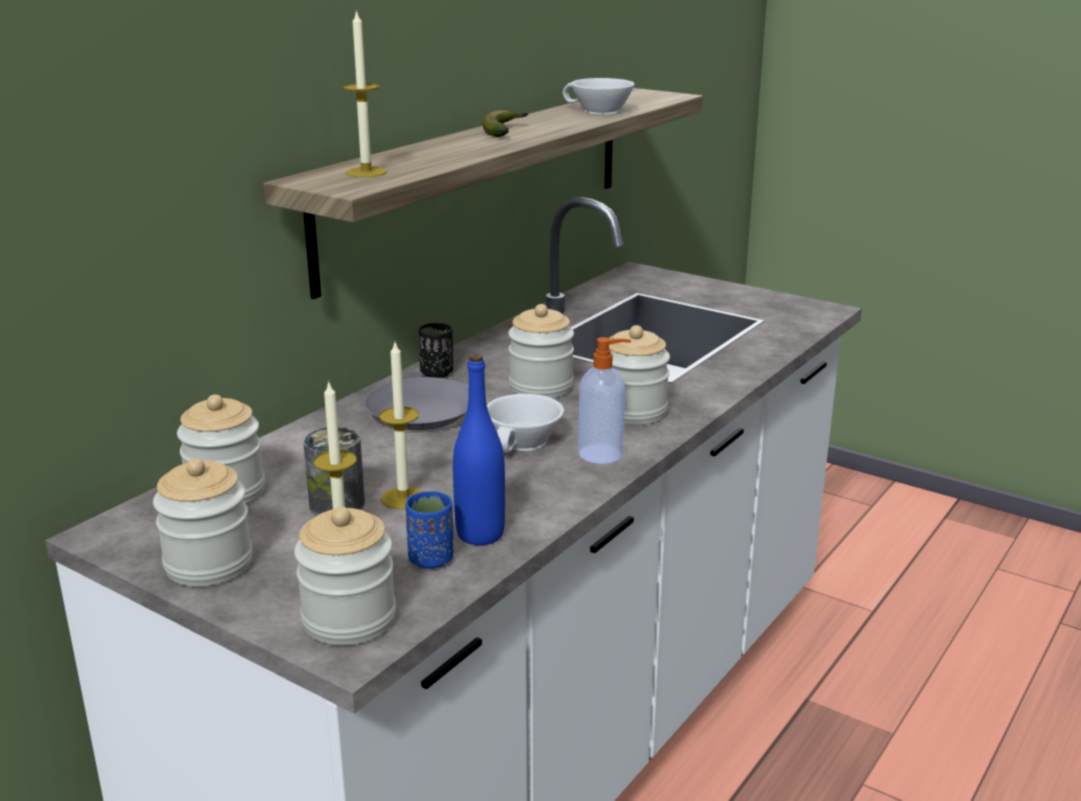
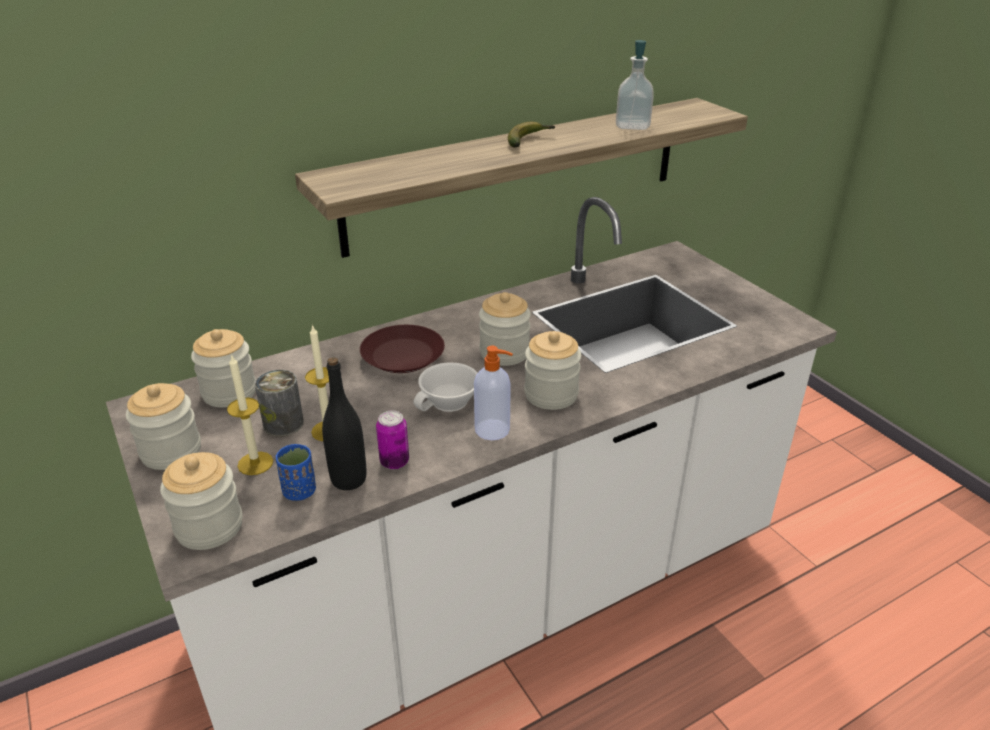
camera: 25 degrees right, 10 degrees up
(366, 172) = (372, 174): candle -> none
(421, 412) = (403, 355): grey plate -> brown plate
(437, 373) = (443, 321): black cup -> none
(480, 534) = (348, 479): blue bottle -> black bottle
(518, 506) = (394, 462): none -> can
(599, 111) = (632, 125): white cup -> soap dispenser

